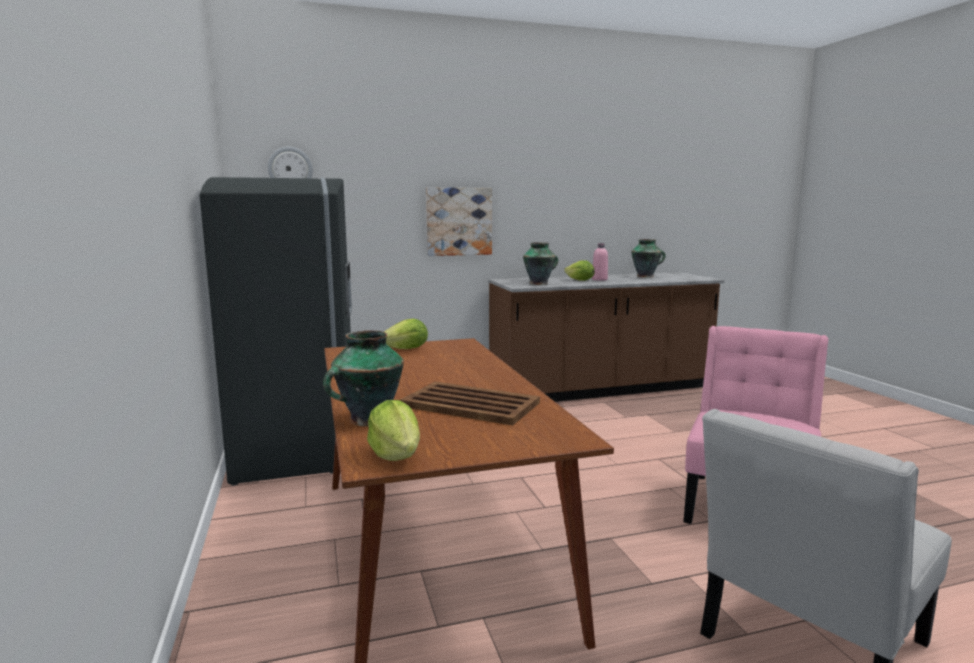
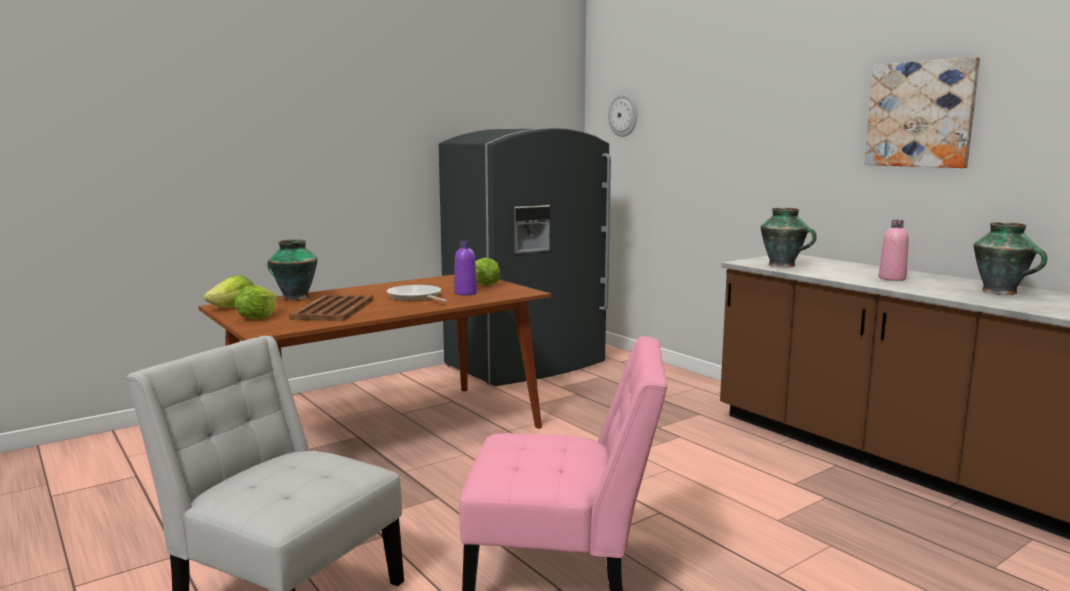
camera: 70 degrees right, 0 degrees up
(442, 357) = (465, 293): none -> purple bottle
(442, 372) = (416, 297): none -> frying pan
(459, 221) = (760, 174): picture -> picture (920, 114)
(580, 280) = (855, 274): lettuce -> lettuce (257, 318)

